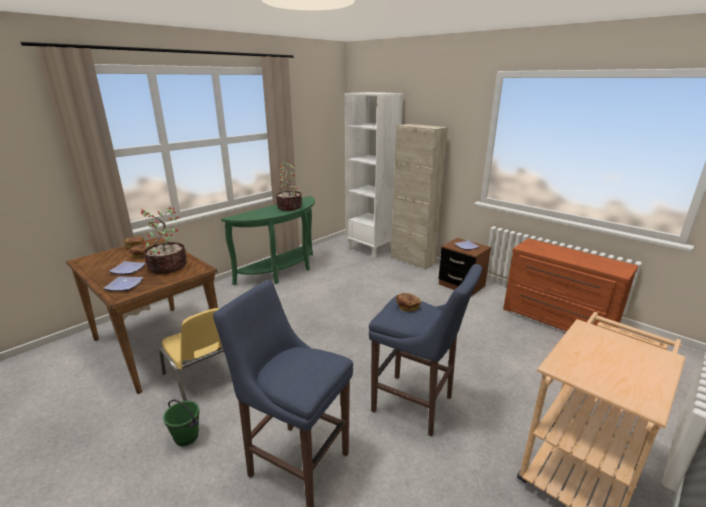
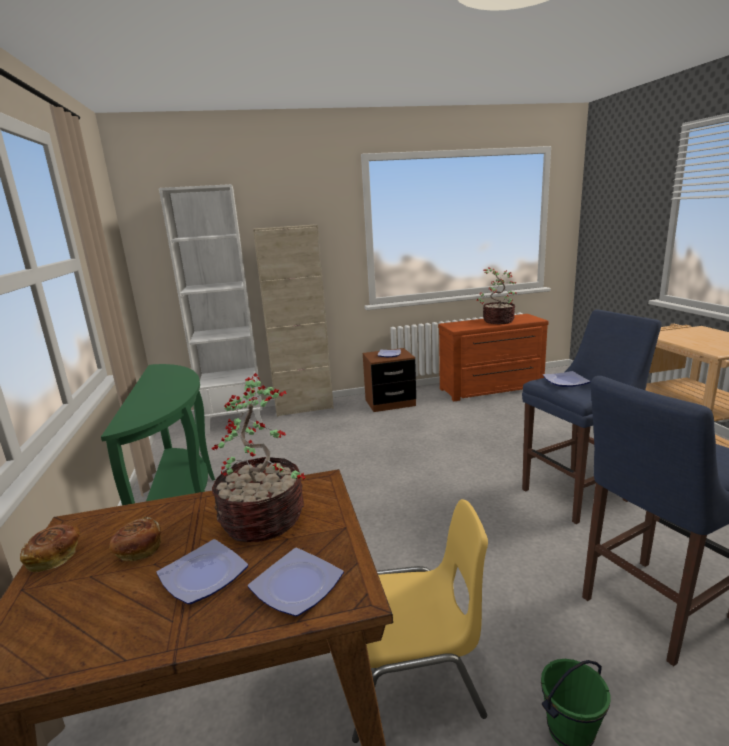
camera: 55 degrees left, 5 degrees down
(289, 207) = (169, 382): potted plant -> potted plant (497, 321)
(407, 307) = (565, 382): bread -> plate

